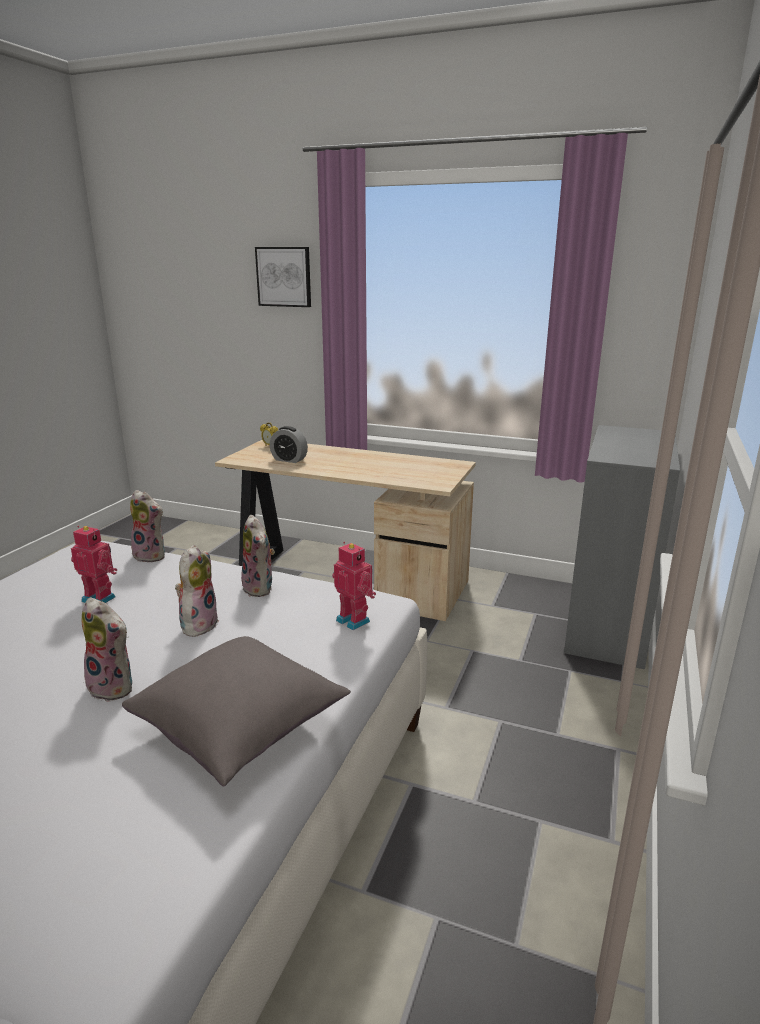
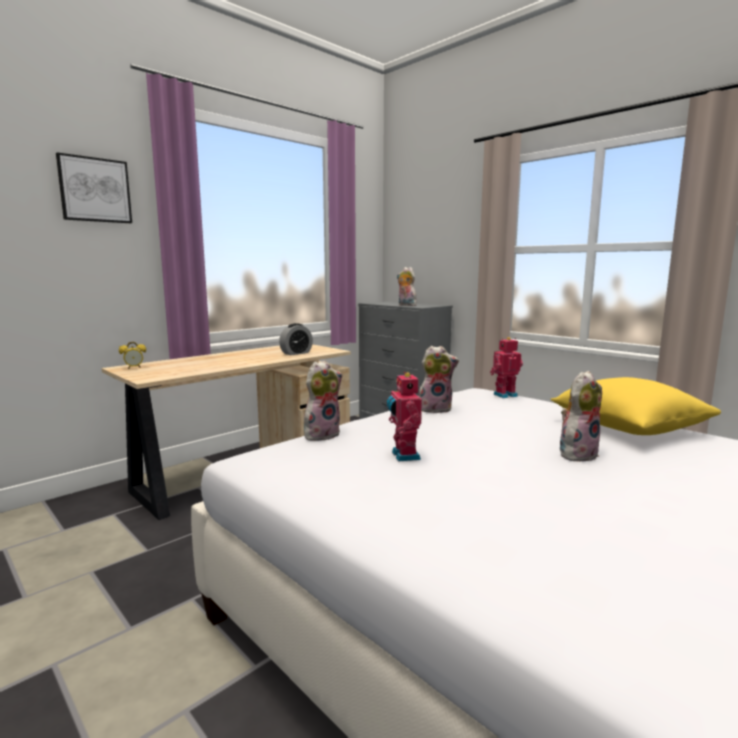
camera: 65 degrees left, 10 degrees down
(100, 598) = (403, 456): toy robot -> toy robot turned 60 degrees counterclockwise
(198, 624) = (486, 426): plush toy -> plush toy (406, 305)
(240, 727) = (628, 427): grey pillow -> yellow pillow
(289, 460) = (194, 367): alarm clock -> alarm clock (296, 353)

